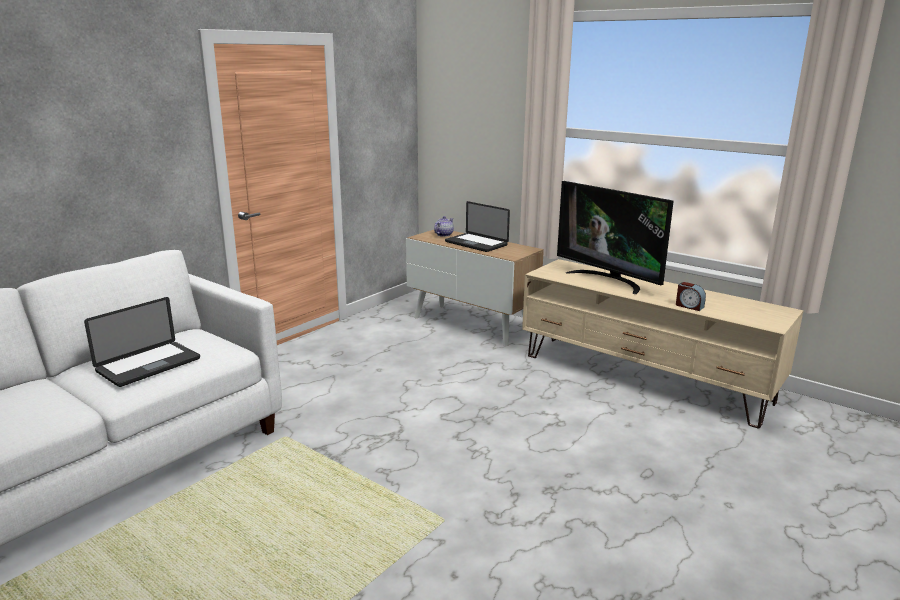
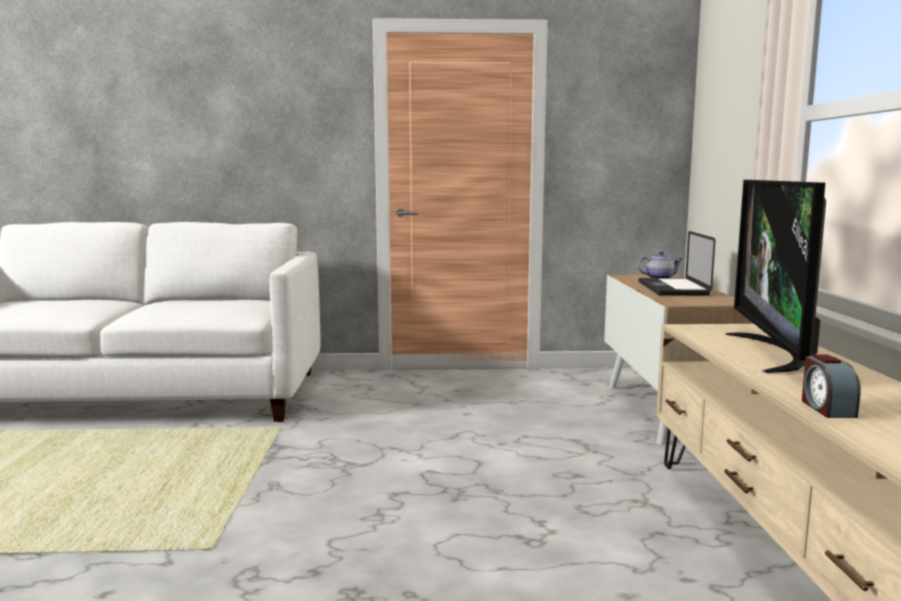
camera: 50 degrees right, 10 degrees down
(148, 365) = (182, 307): laptop -> none

